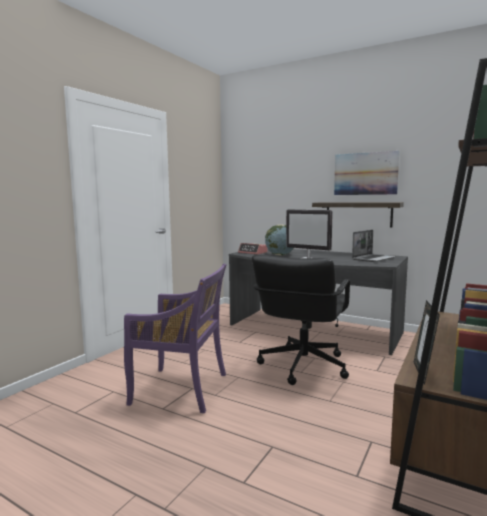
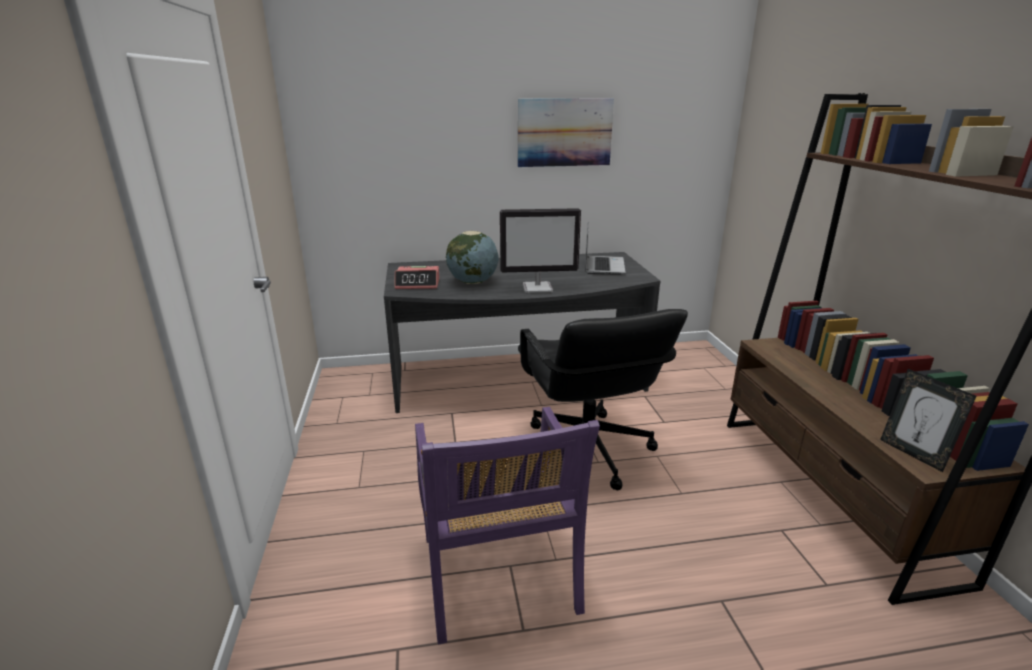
camera: 40 degrees left, 15 degrees up
(182, 389) = (499, 576): purple chair -> purple chair turned 105 degrees clockwise
(358, 214) = (555, 196): shelf -> none

